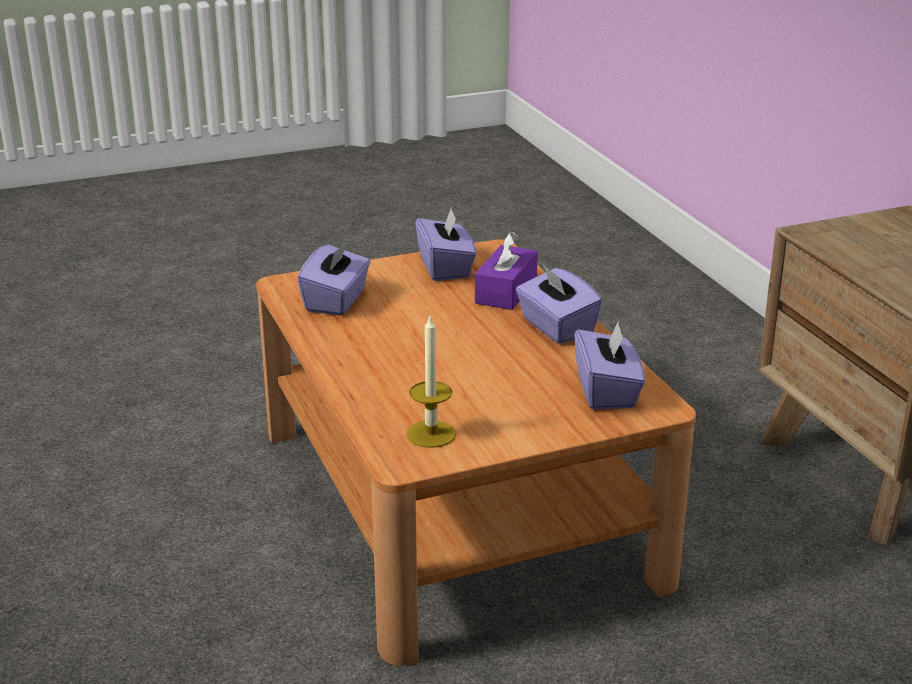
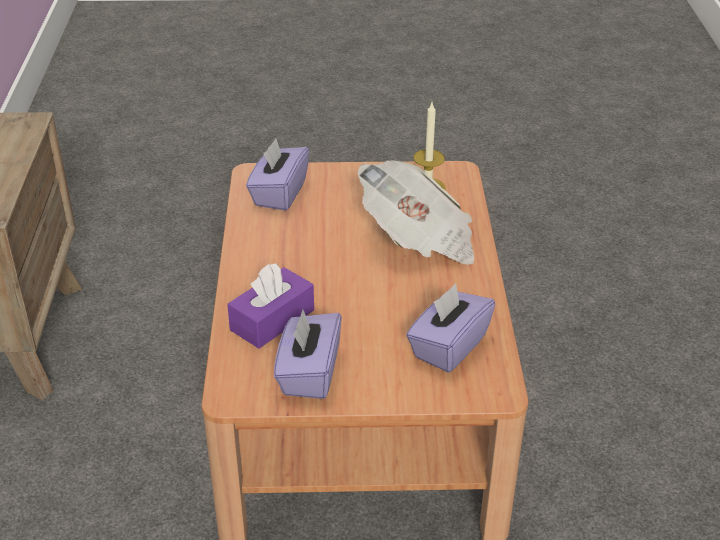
camera: 160 degrees left, 10 degrees up
(409, 375) = (419, 240): none -> newspaper
(556, 327) = (263, 263): purple tissue box -> none

